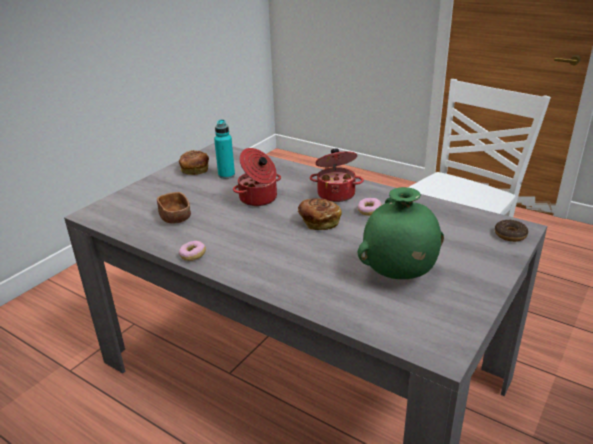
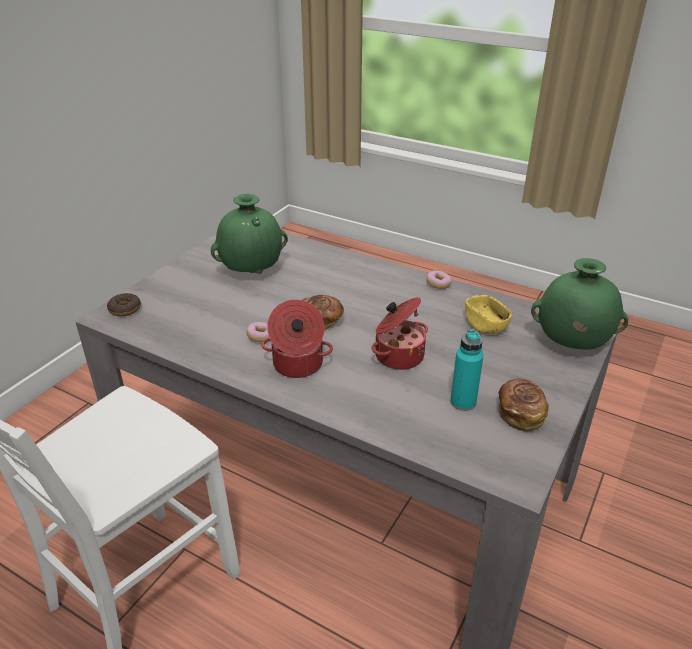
camera: 175 degrees right, 5 degrees up
(120, 204) = (570, 344): none -> green vase
(175, 218) = (485, 325): brown bowl -> yellow bowl

